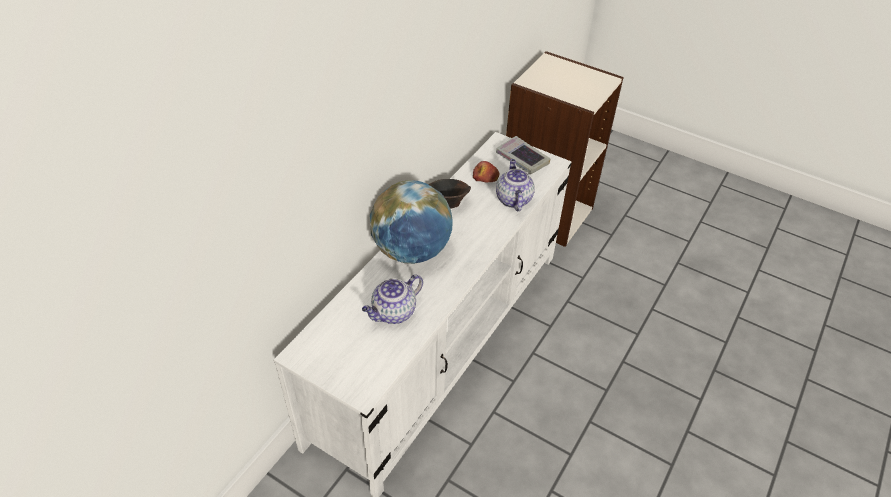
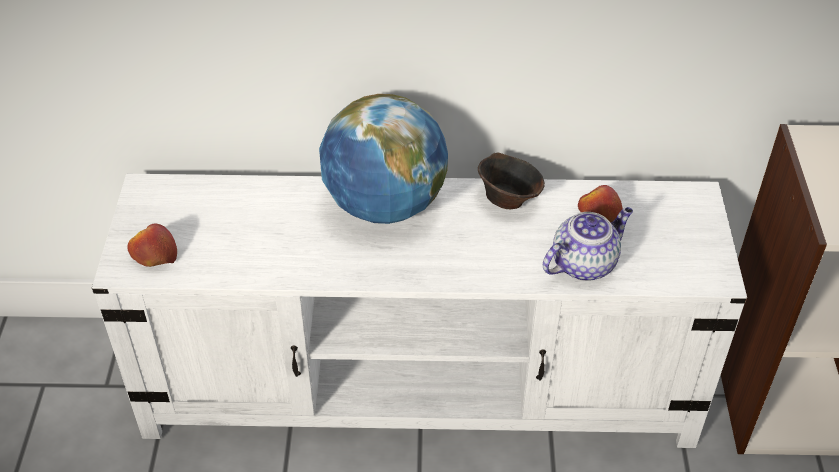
camera: 60 degrees right, 0 degrees up
(364, 371) = (154, 254): none -> apple
(393, 313) = (263, 238): teapot -> none
(522, 159) = (686, 236): book -> none

